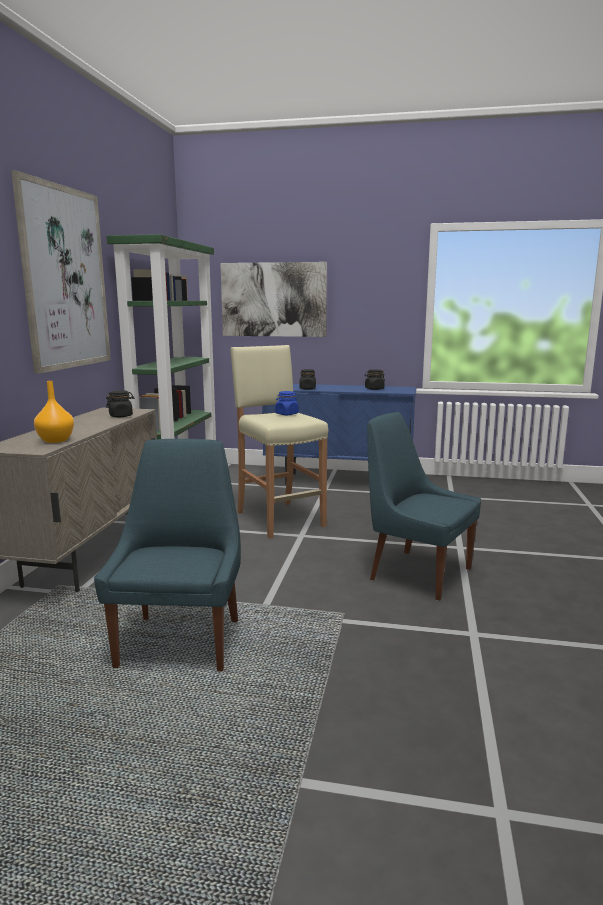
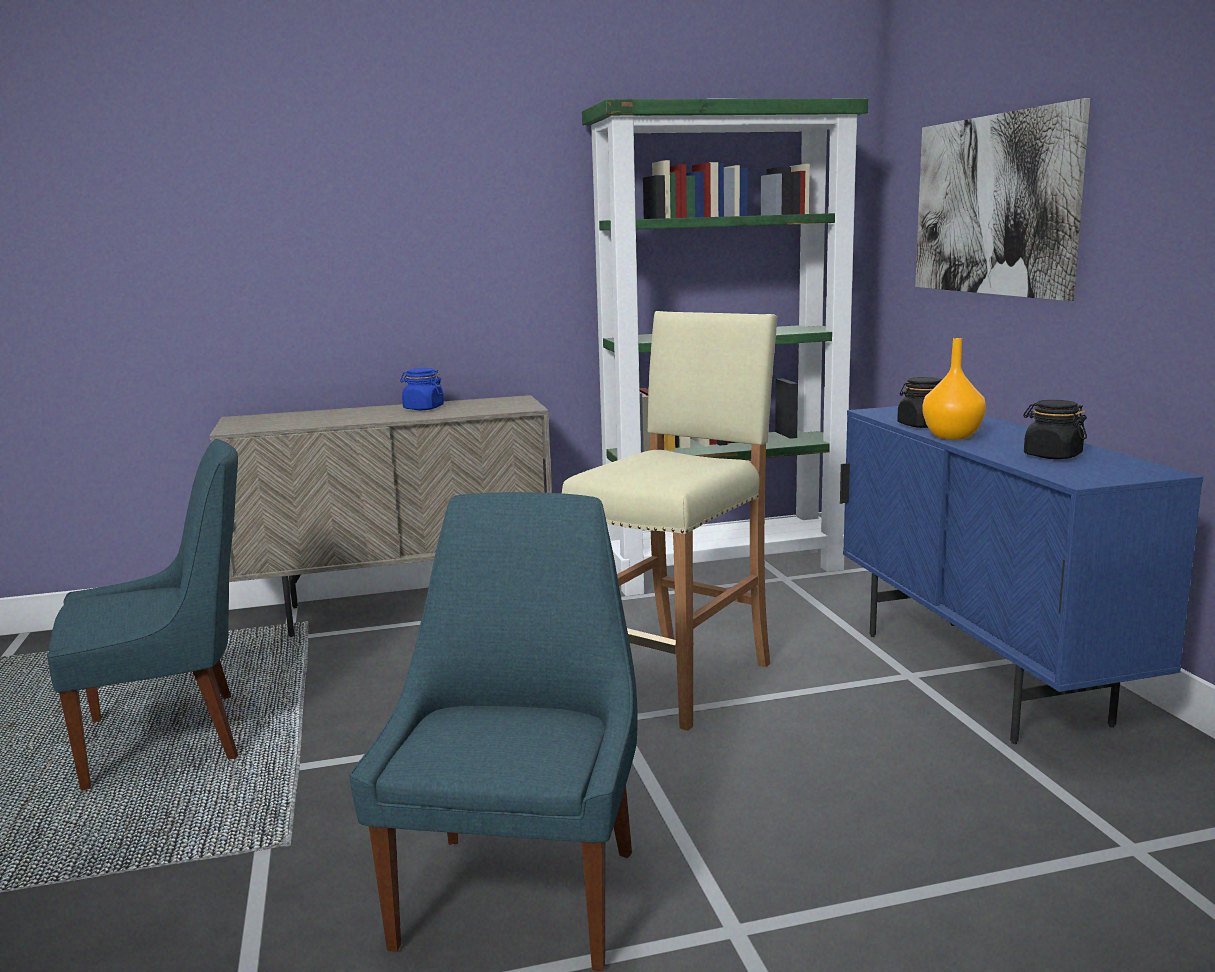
camera: 65 degrees right, 0 degrees up
(56, 440) = (289, 423): orange vase -> orange vase (953, 436)
(65, 278) = (460, 191): picture -> none
(121, 416) = (472, 410): black jar -> none
(286, 414) = (694, 464): blue jar -> blue jar (423, 408)

